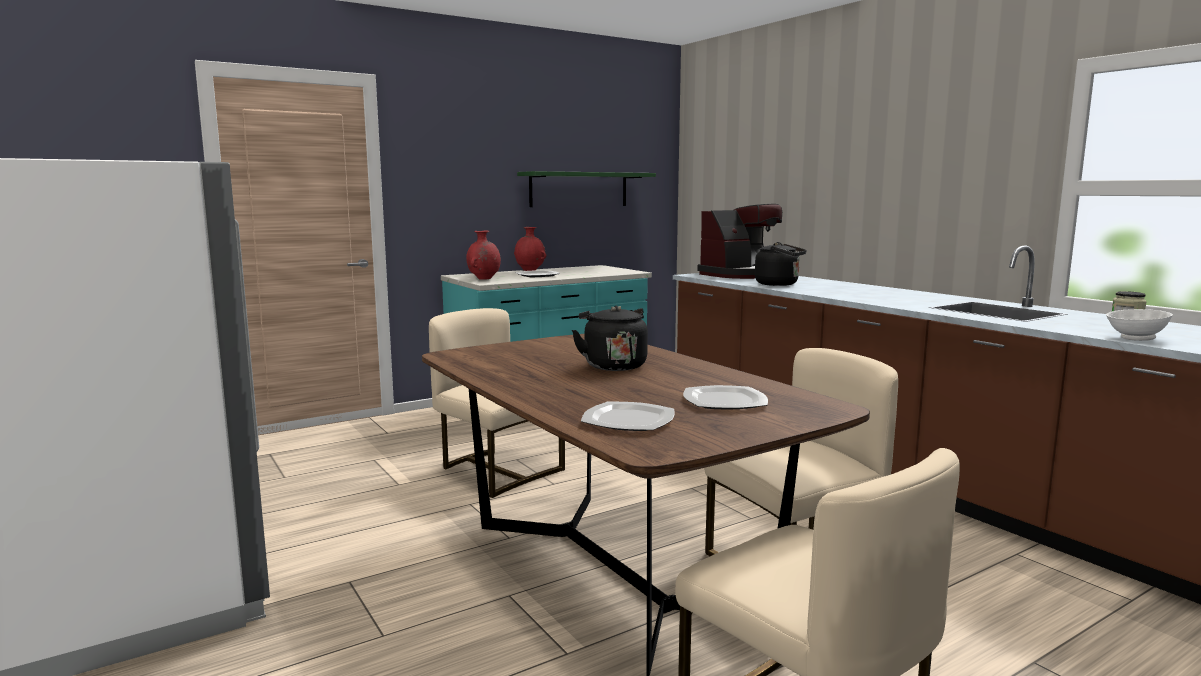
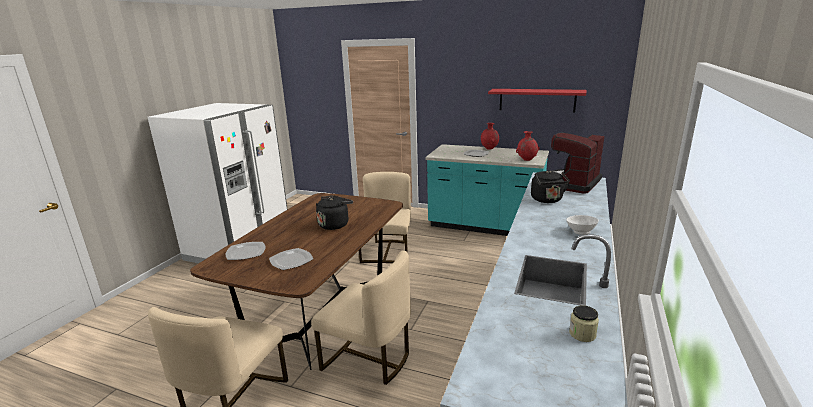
camera: 55 degrees right, 10 degrees up
(484, 279) = (444, 152): red vase -> red vase (526, 160)
(579, 189) = (537, 100): green shelf -> red shelf
(742, 275) = (571, 183): coffee machine -> coffee machine turned 105 degrees clockwise
(1134, 338) = (490, 341): white bowl -> white bowl (580, 232)

